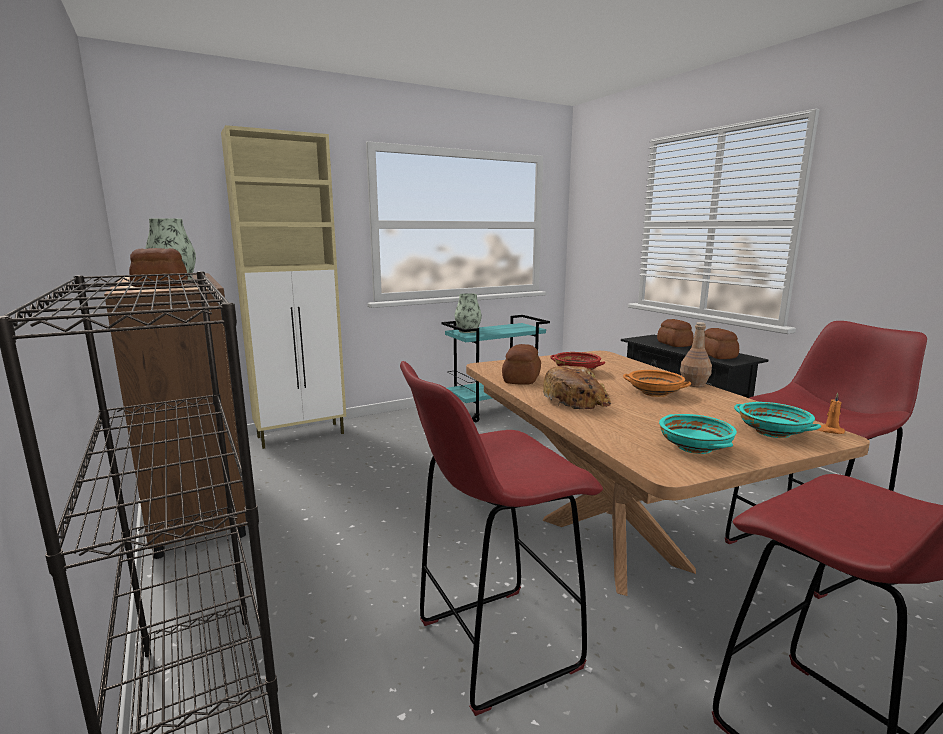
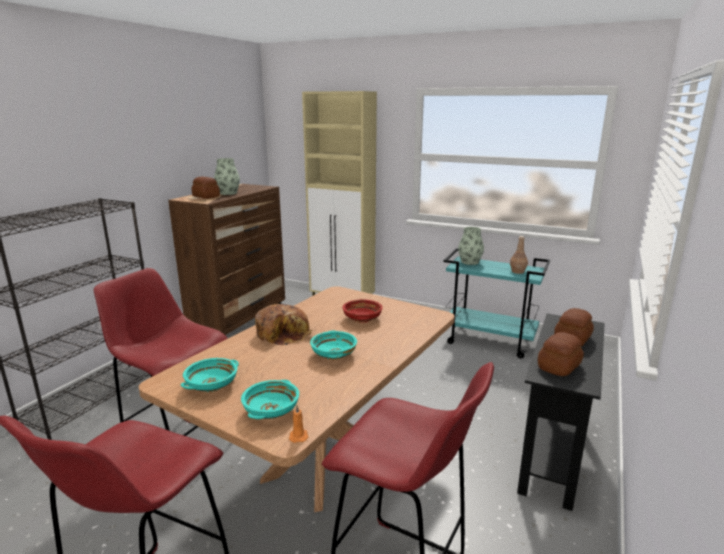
camera: 55 degrees right, 5 degrees up
(520, 379) = (315, 308): bread -> none
(654, 393) = (333, 354): orange bowl -> turquoise bowl
(693, 384) = (383, 365): brown bottle -> brown bottle (518, 271)

